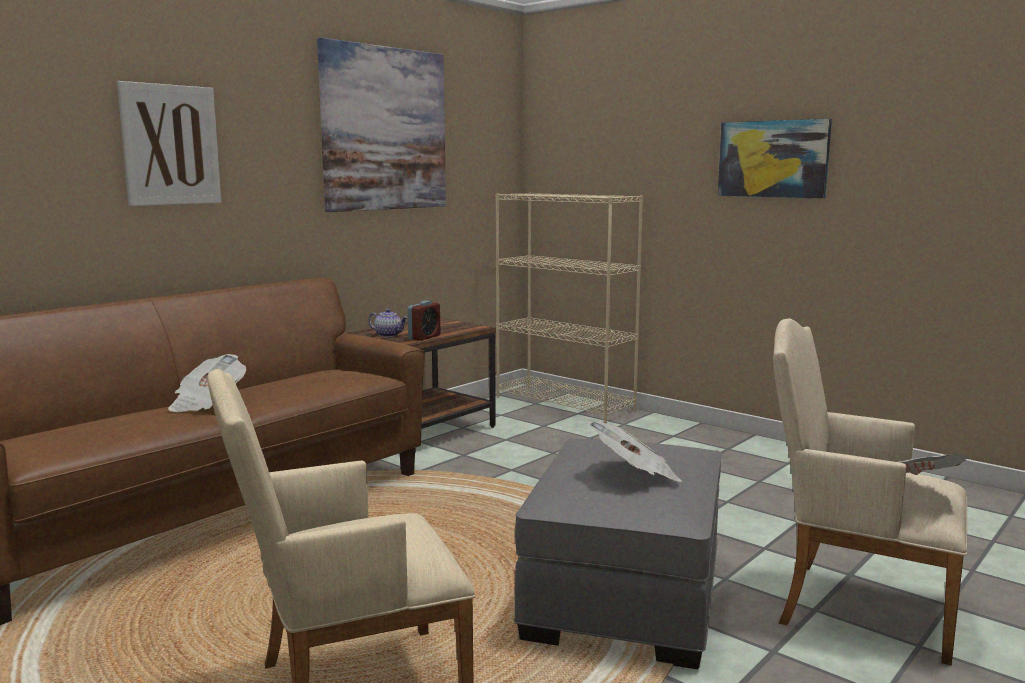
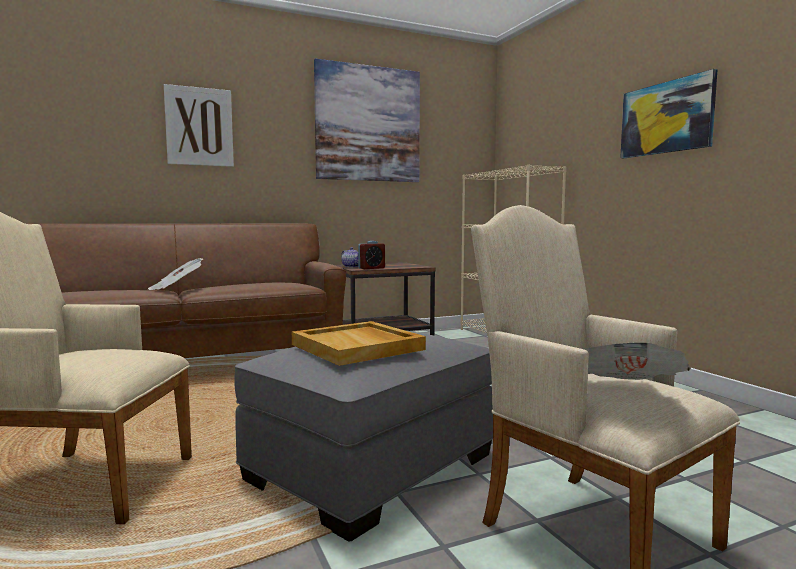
camera: 25 degrees right, 5 degrees down
(634, 474) = (358, 347): newspaper -> beige tray

